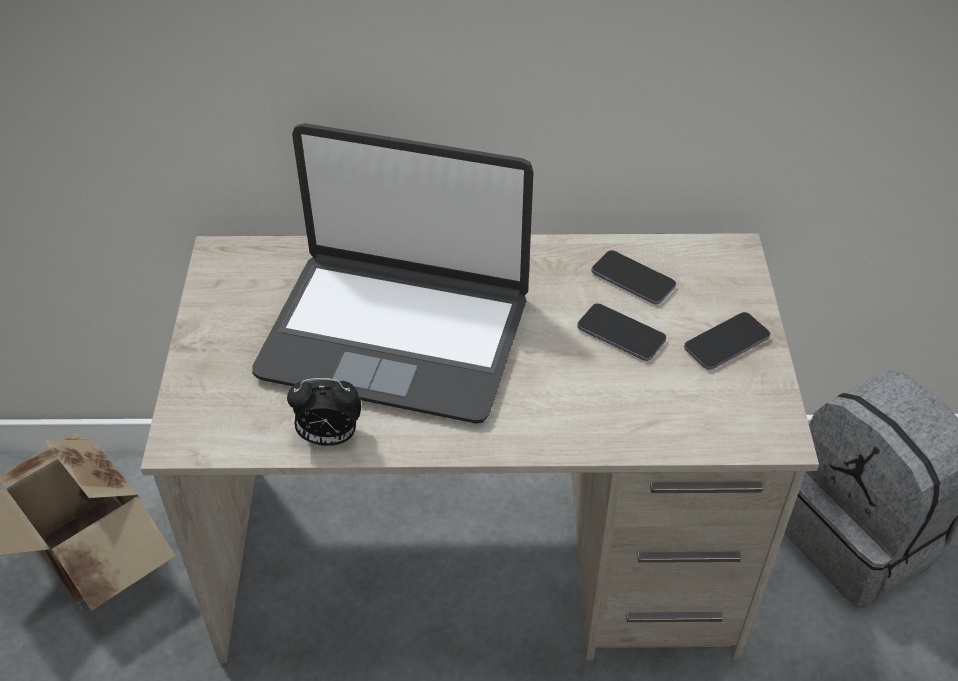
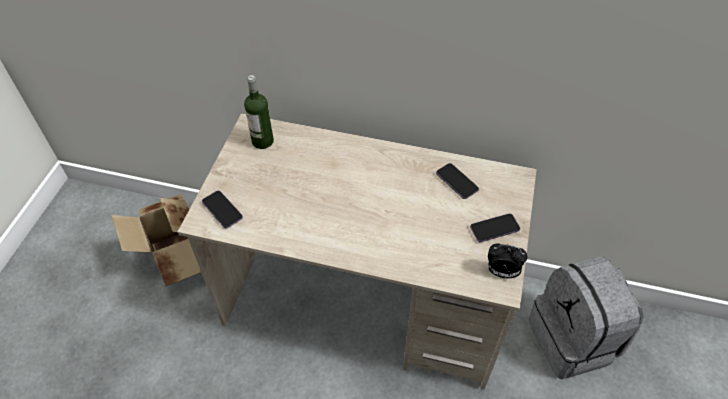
camera: 15 degrees right, 5 degrees up
(255, 277) = (262, 141): none -> bottle
(329, 437) = (271, 235): alarm clock -> alarm clock (501, 272)
(395, 335) = (322, 187): laptop -> none
(621, 334) = (439, 211): phone -> phone (222, 210)

